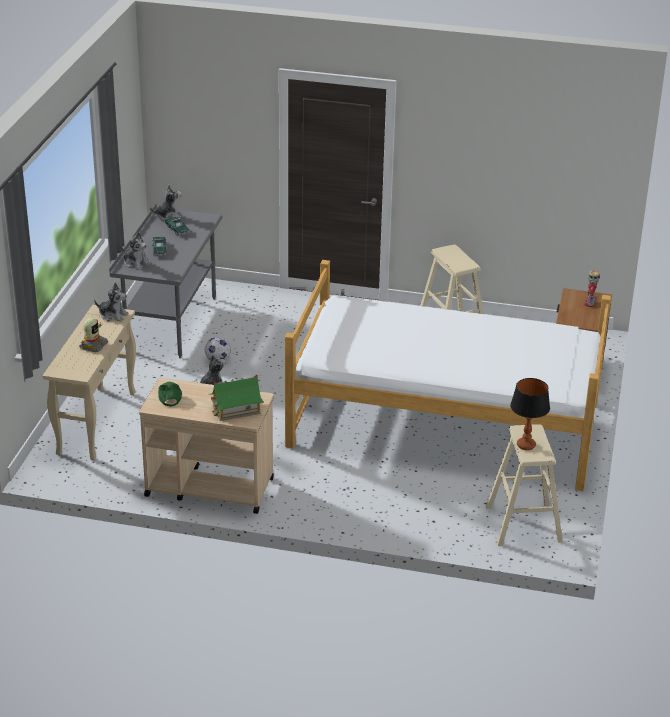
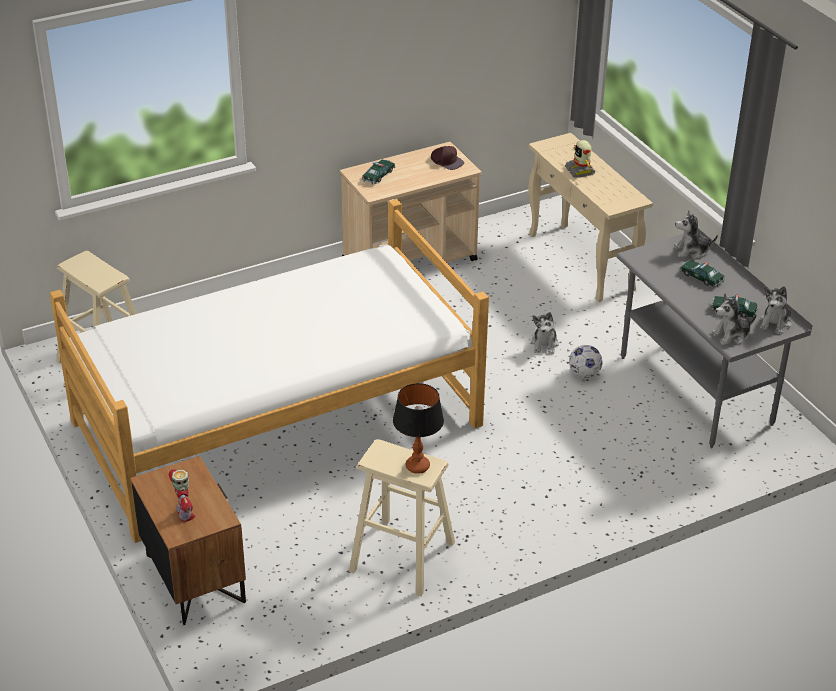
camera: 140 degrees right, 5 degrees up
(113, 315) = (616, 201): plush toy -> plush toy (731, 335)
(169, 396) = (446, 161): green cap -> brown cap
(236, 409) = (378, 175): toy house -> toy car
(526, 445) = (96, 265): table lamp -> table lamp (417, 466)

